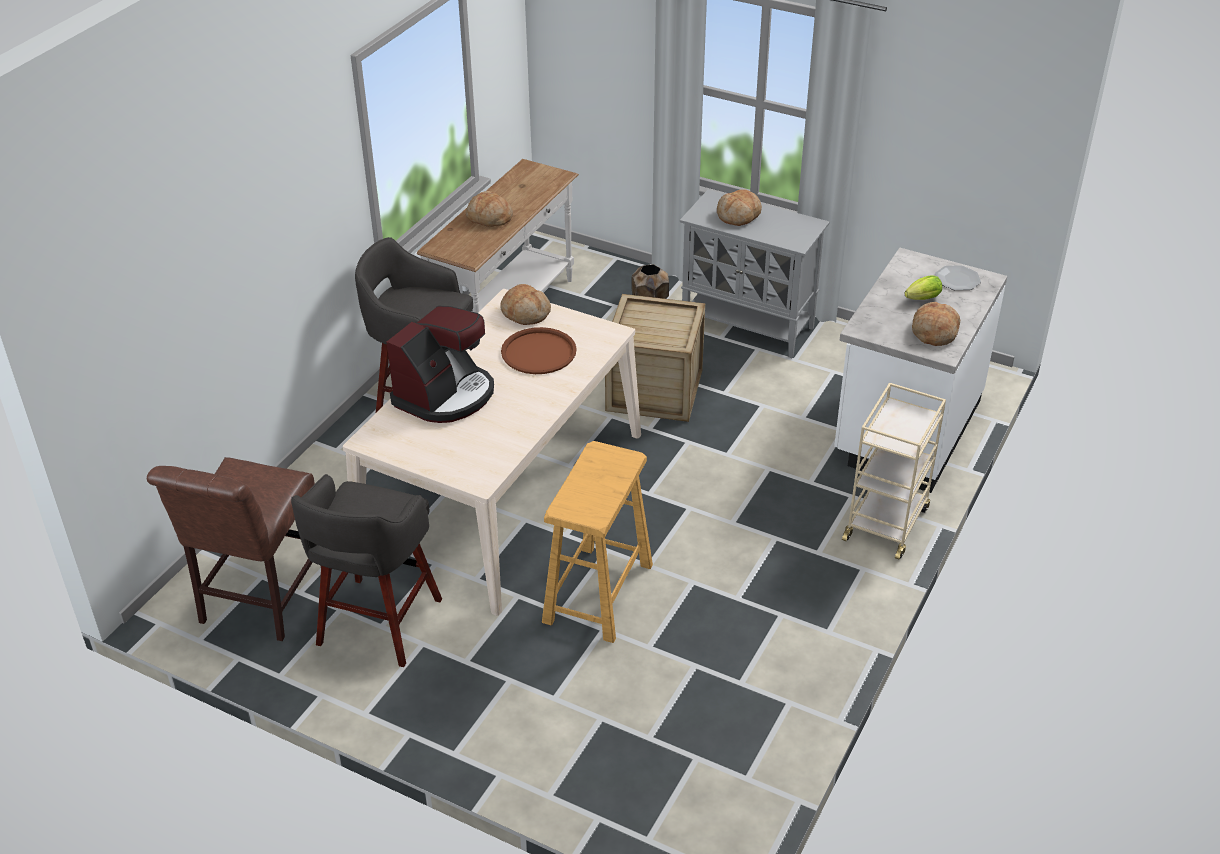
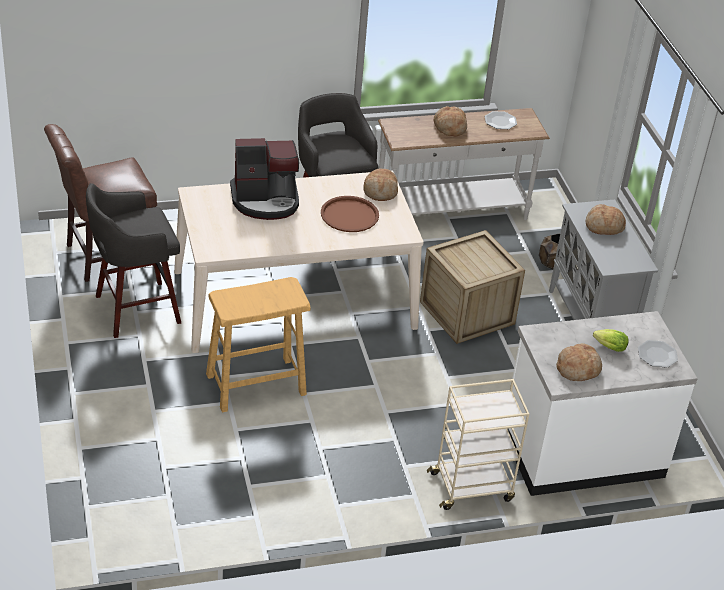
camera: 45 degrees right, 0 degrees up
(519, 185) = (500, 121): none -> plate

